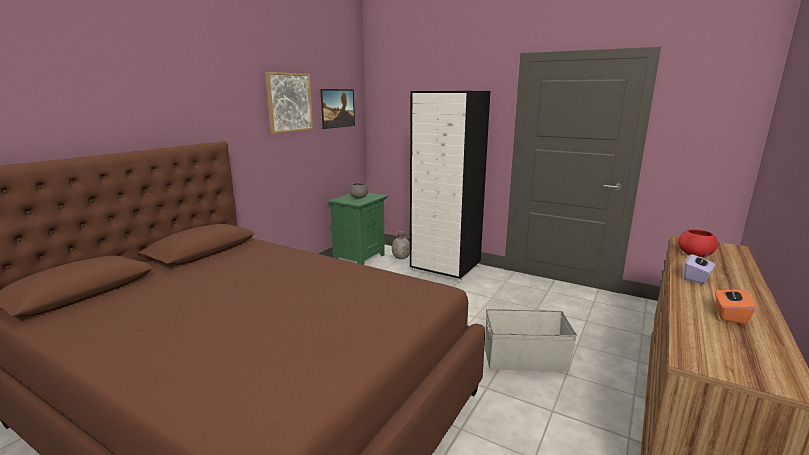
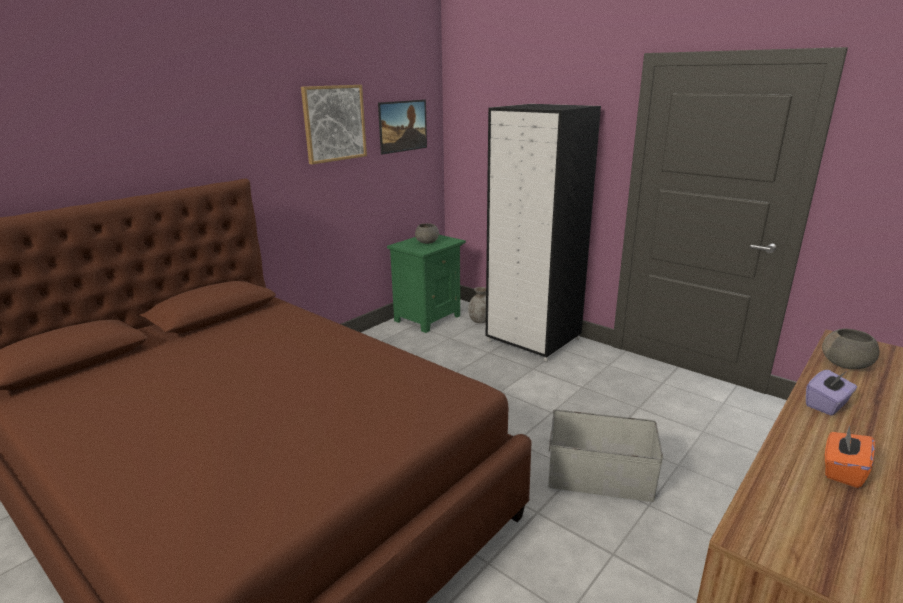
camera: 10 degrees right, 5 degrees up
(695, 254) = (846, 365): red bowl -> grey bowl

